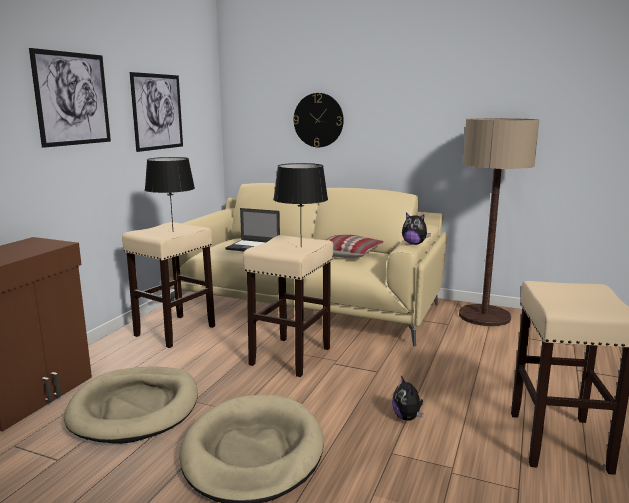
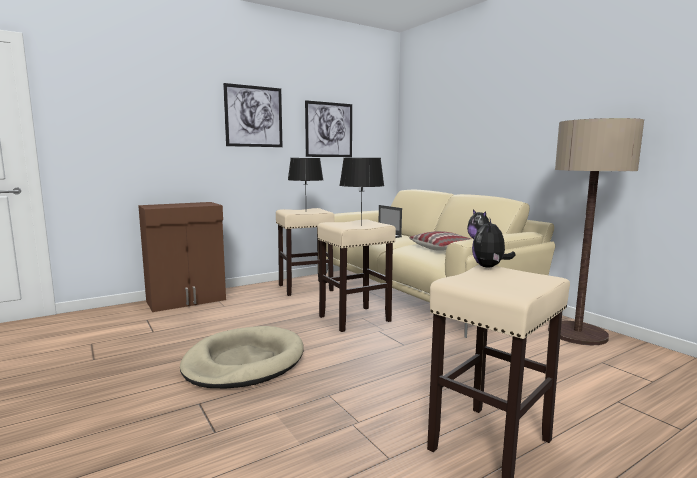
camera: 35 degrees right, 5 degrees down
(135, 408) = (222, 320): beige dog bed -> none
(318, 120) = (459, 136): wall clock -> none
(407, 417) = (377, 379): plush toy -> plush toy (489, 267)

